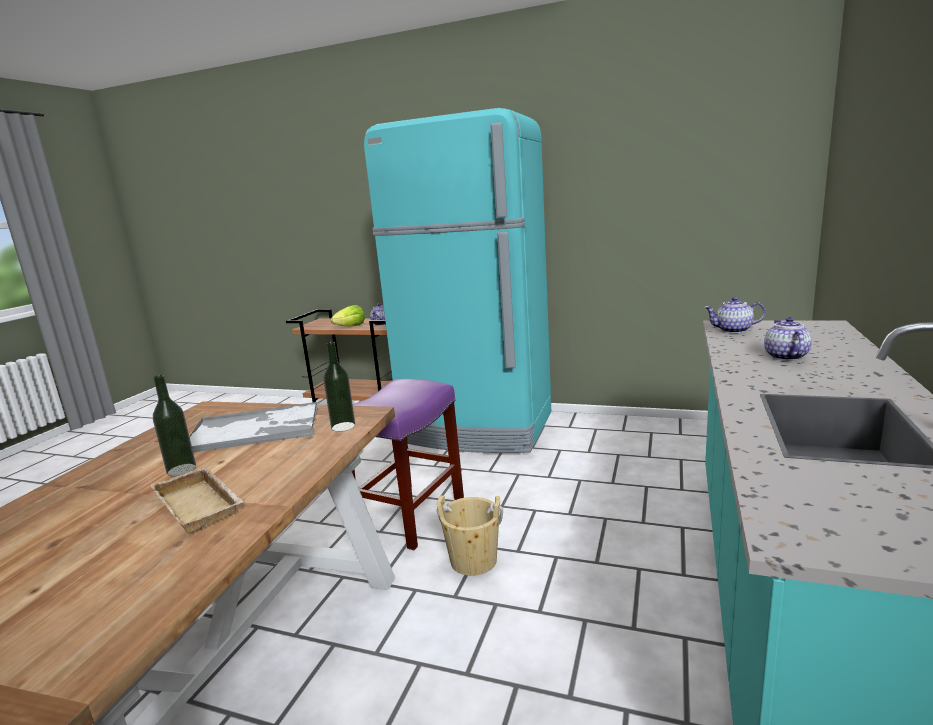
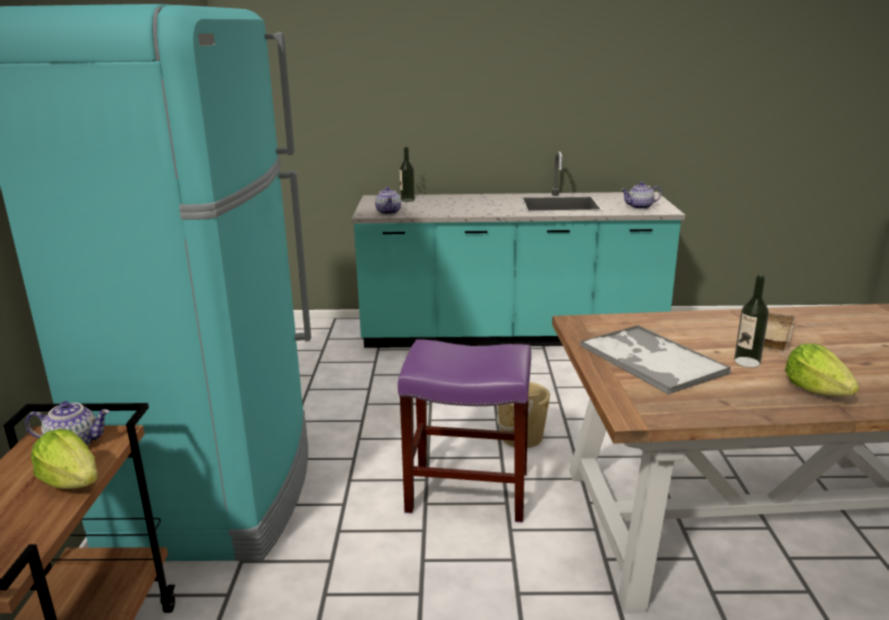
camera: 110 degrees left, 5 degrees up
(94, 485) = (816, 390): none -> lettuce
(343, 426) = (610, 324): bottle -> bottle (407, 200)
(784, 357) = (456, 206): teapot -> teapot (640, 207)

